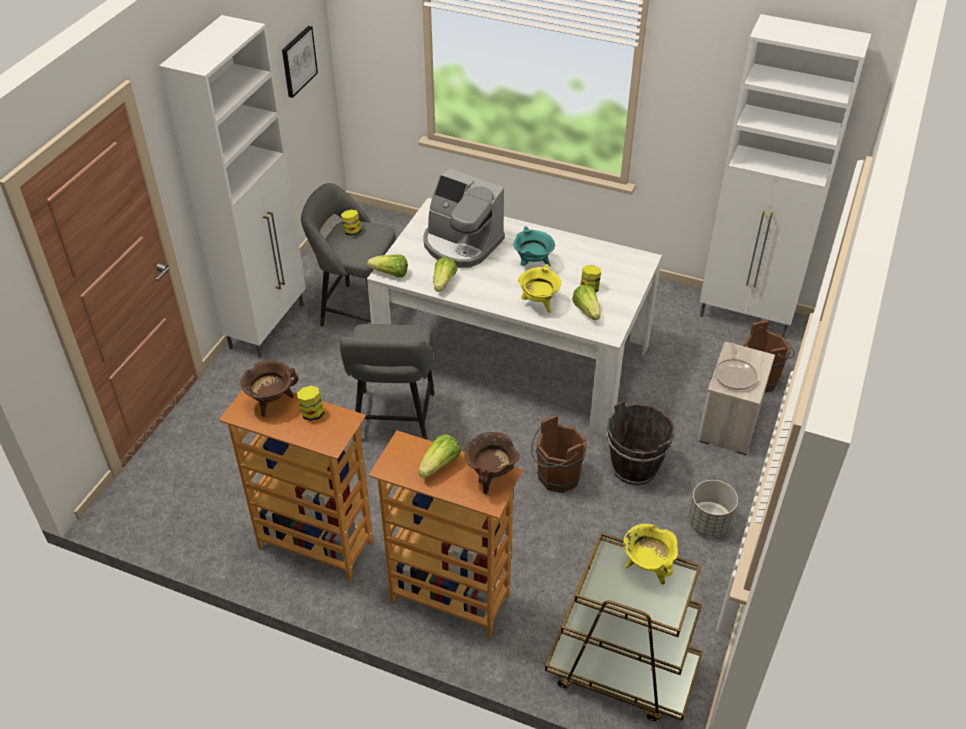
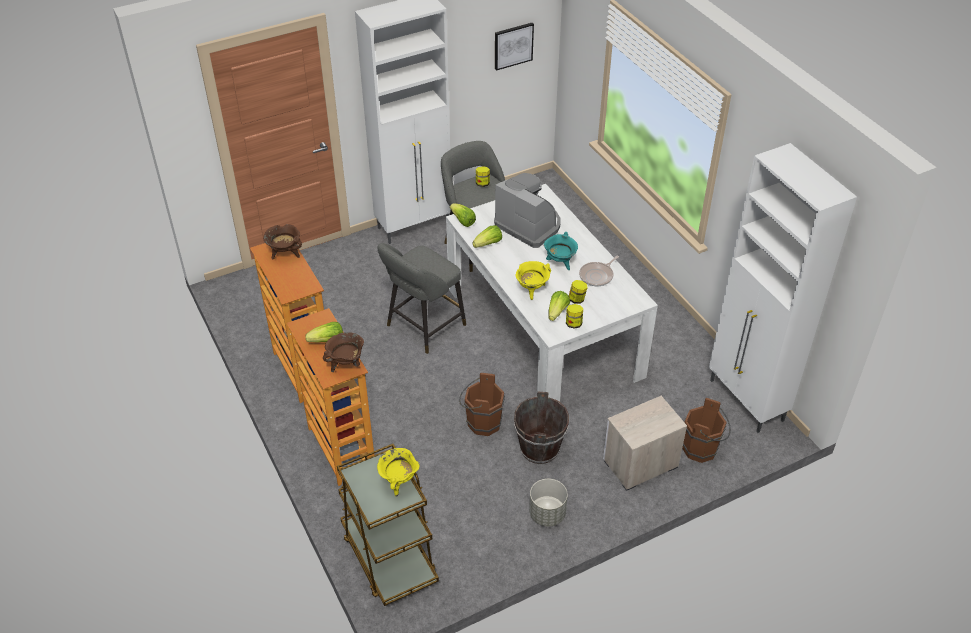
camera: 40 degrees right, 0 degrees up
(312, 413) = (297, 272): jar -> jar (573, 323)
(461, 244) = (529, 225): coffee machine -> coffee machine turned 150 degrees clockwise
(735, 375) = (638, 421): frying pan -> frying pan (597, 276)

